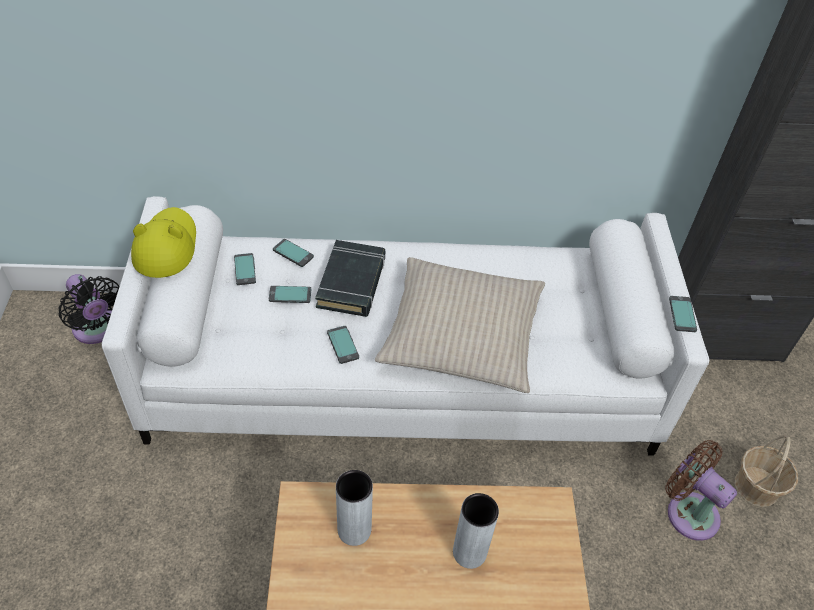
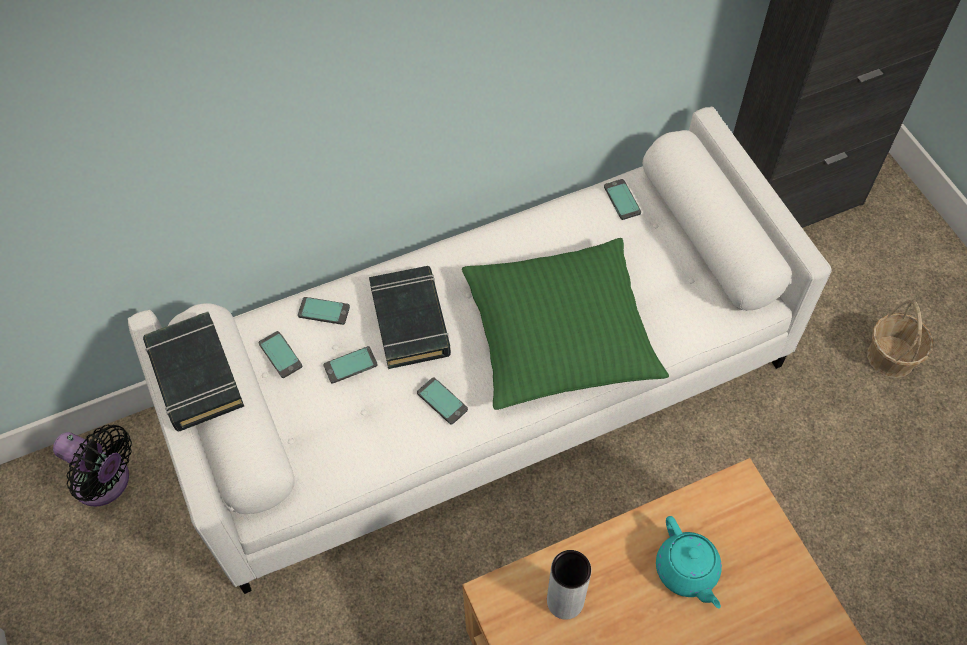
camera: 20 degrees left, 10 degrees up
(165, 246) = (194, 375): yellow hat -> black book
(461, 335) = (559, 334): beige pillow -> green pillow
(469, 552) = (687, 571): grey vase -> turquoise teapot
(682, 314) = (783, 225): phone -> phone (622, 200)
(688, 511) = (838, 412): brown fan -> none

